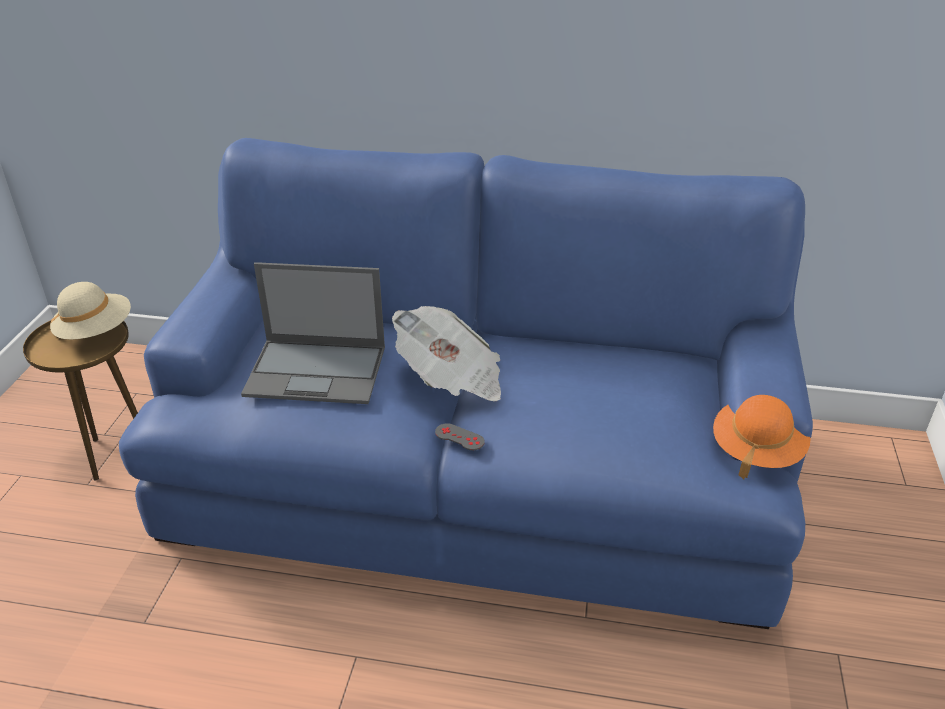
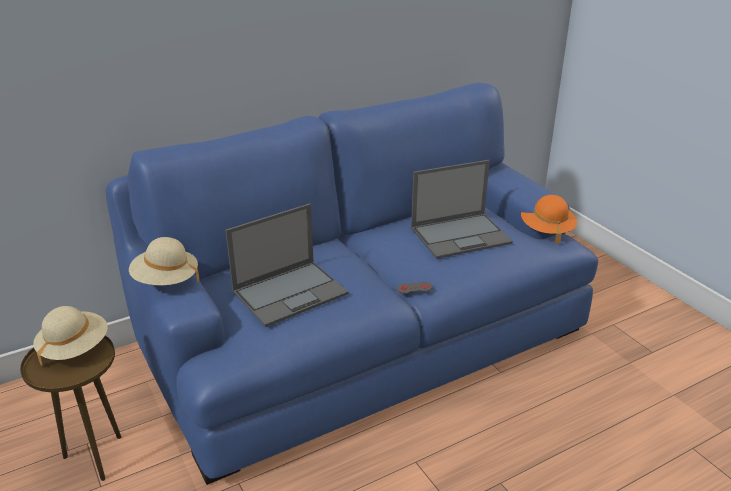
camera: 40 degrees left, 5 degrees down
(202, 298) = (166, 280): none -> beige hat
(451, 378) = (372, 261): newspaper -> none
(605, 398) = (461, 235): none -> laptop

